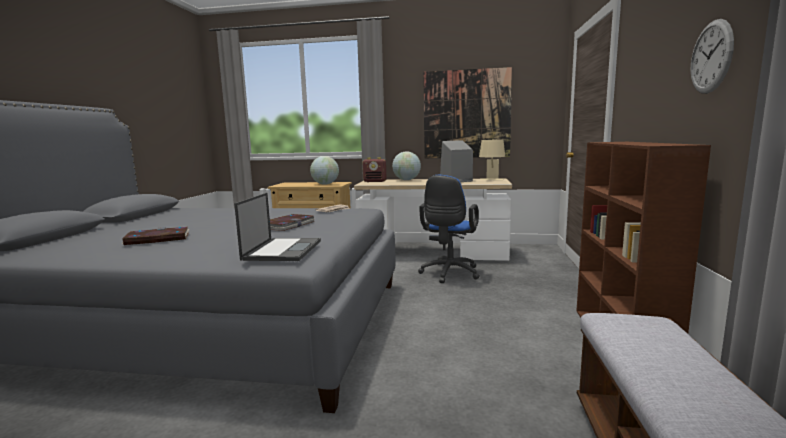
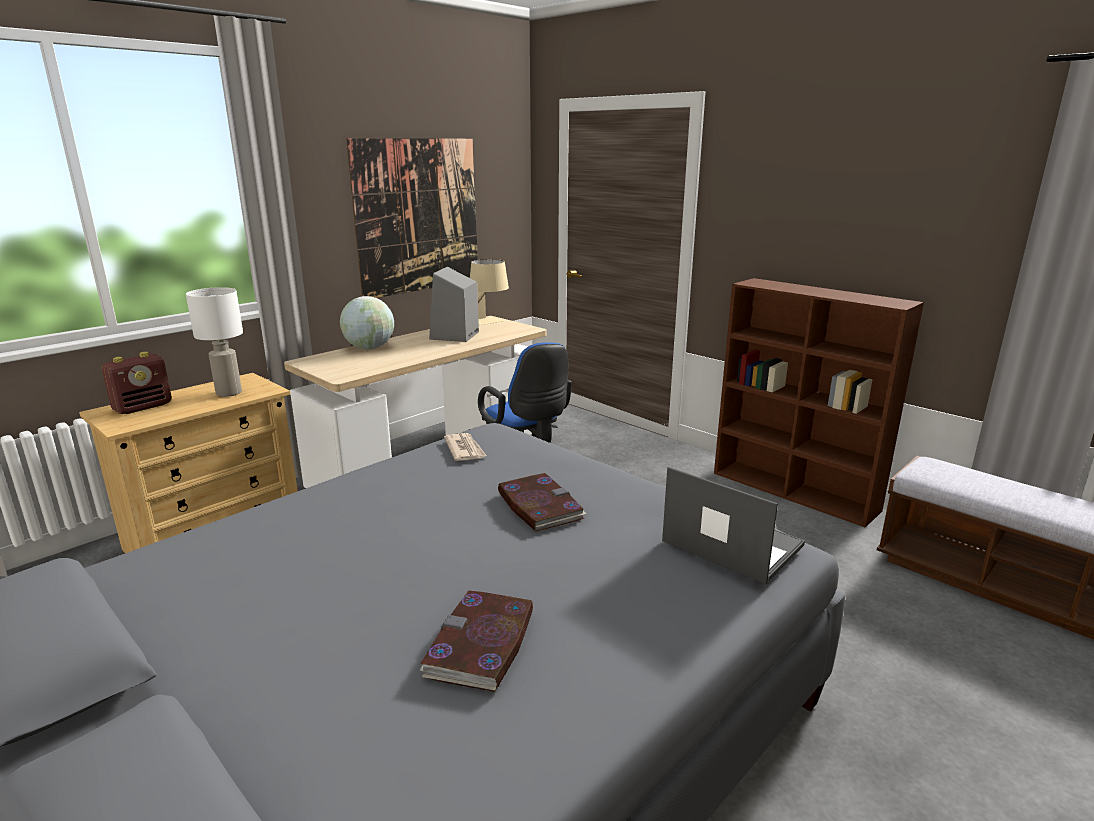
camera: 55 degrees left, 10 degrees up
(325, 184) = (229, 393): globe -> white table lamp
(375, 181) = (330, 364): radio -> radio (143, 407)
(711, 57) = (911, 221): wall clock -> none

